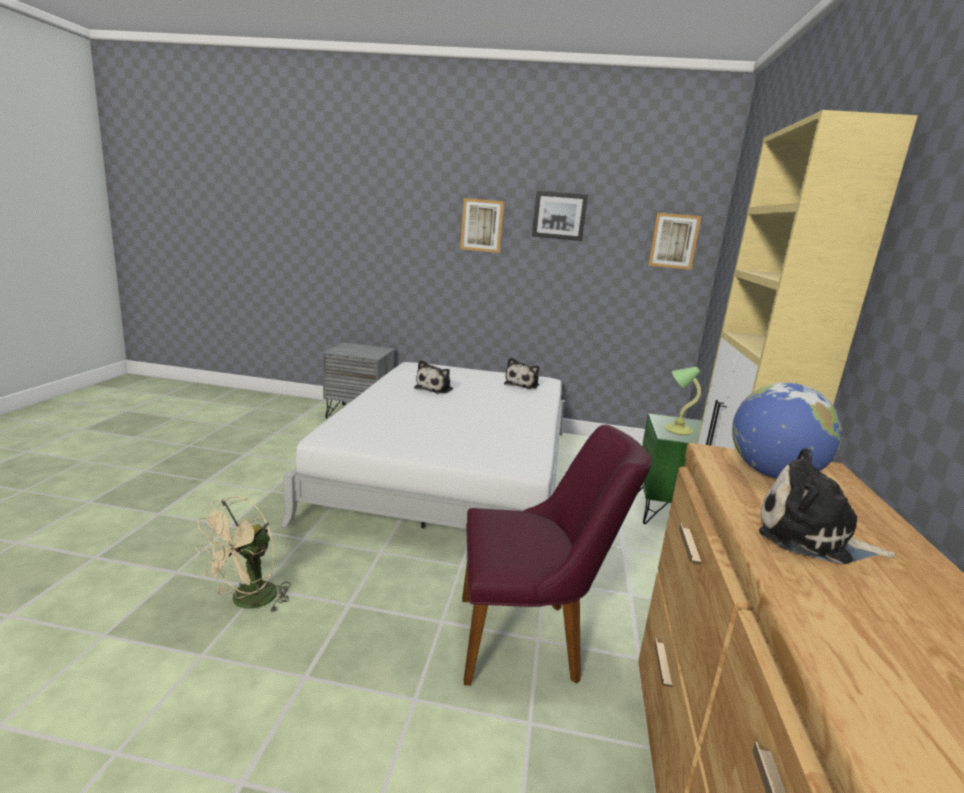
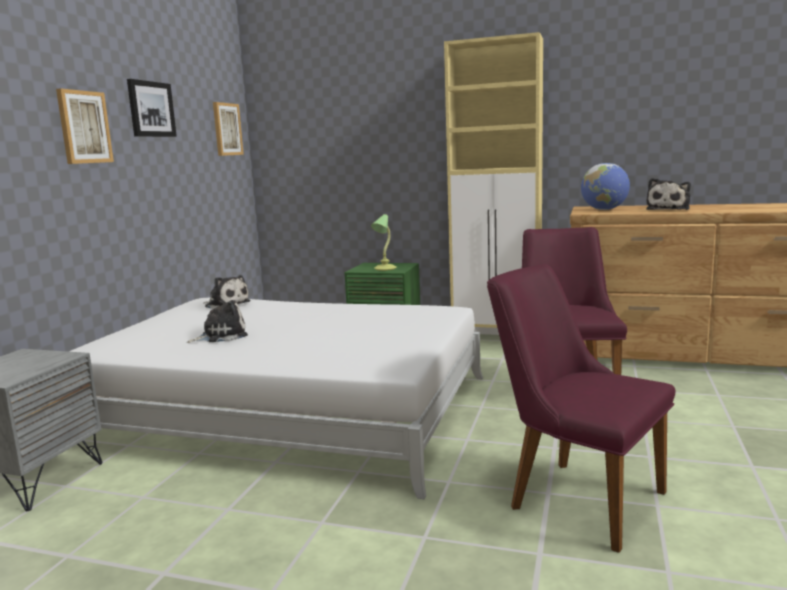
camera: 80 degrees left, 5 degrees down
(247, 602) = (573, 496): beige fan -> purple chair
(435, 388) = (221, 336): plush toy -> plush toy turned 60 degrees counterclockwise

